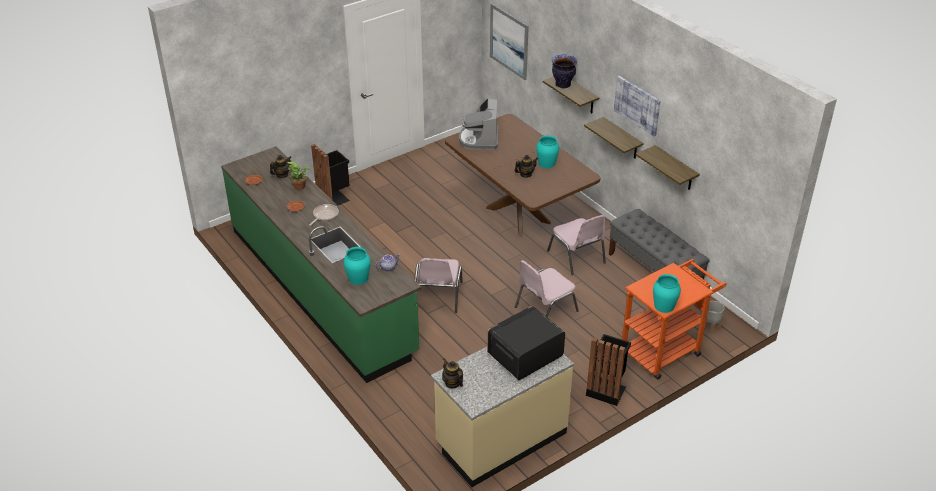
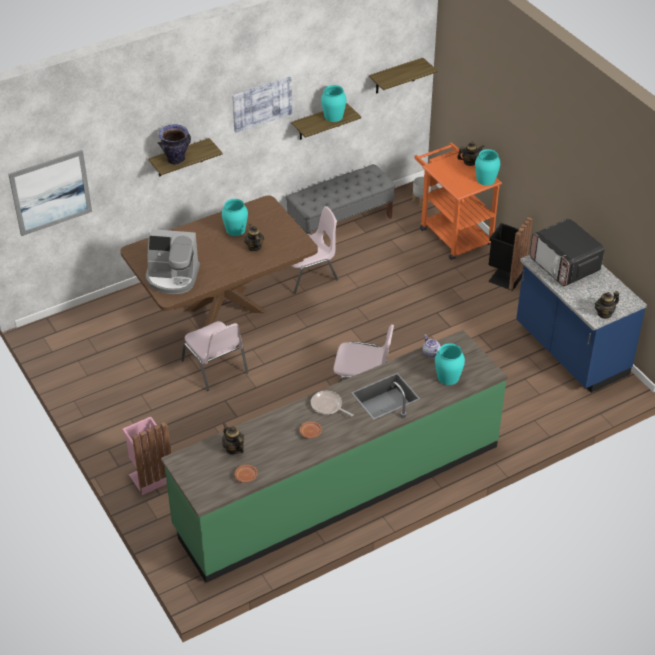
camera: 85 degrees left, 5 degrees up
(301, 187) = (265, 429): potted plant -> none
(334, 197) = (150, 476): black trash can -> pink trash can
(500, 439) = (570, 351): beige counter -> blue counter
(544, 309) = (389, 305): pink chair -> pink chair (215, 367)
(622, 139) = (248, 152): shelf -> shelf (395, 76)
(672, 167) = (333, 116): none -> turquoise vase
(691, 294) = (469, 162): none -> teapot

